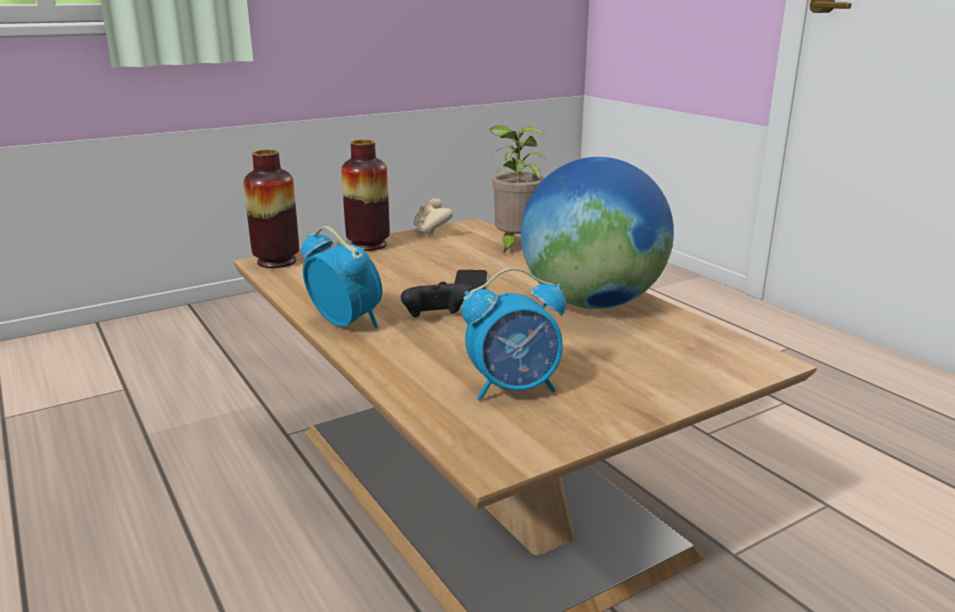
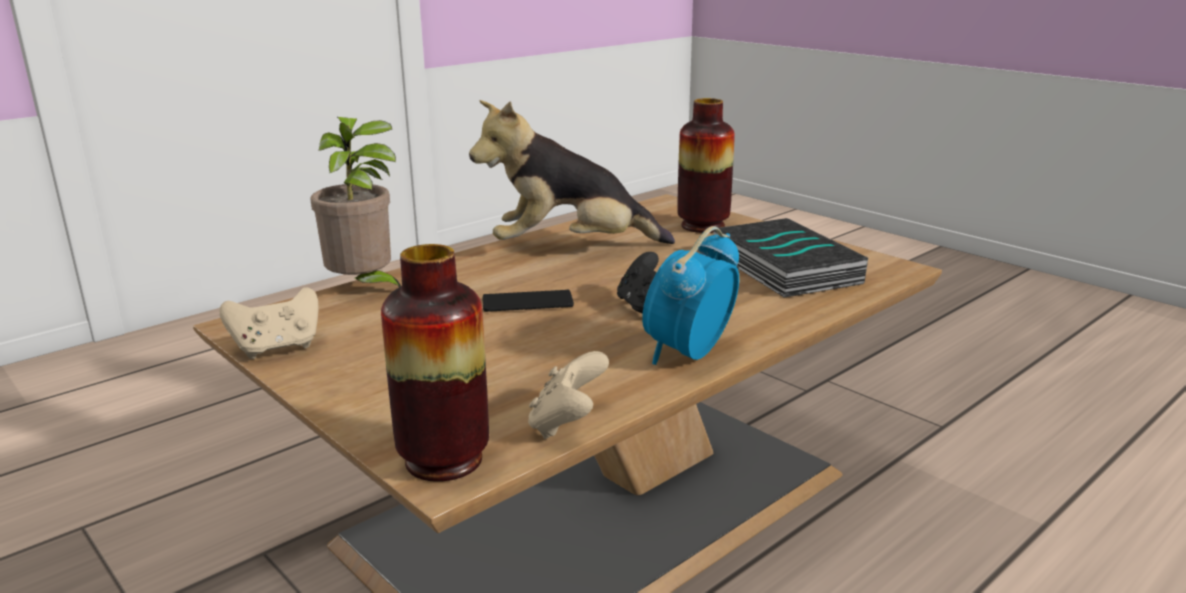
camera: 100 degrees left, 0 degrees up
(284, 285) = (567, 424): none -> beige game controller
(368, 245) = (346, 390): vase -> vase (703, 226)
(514, 388) = (781, 267): alarm clock -> book
(591, 303) = (570, 249): globe -> plush toy

